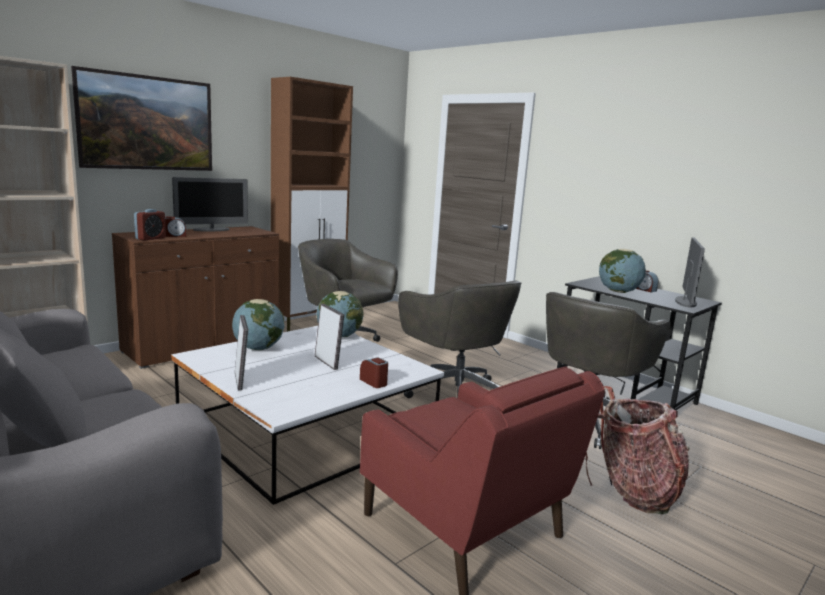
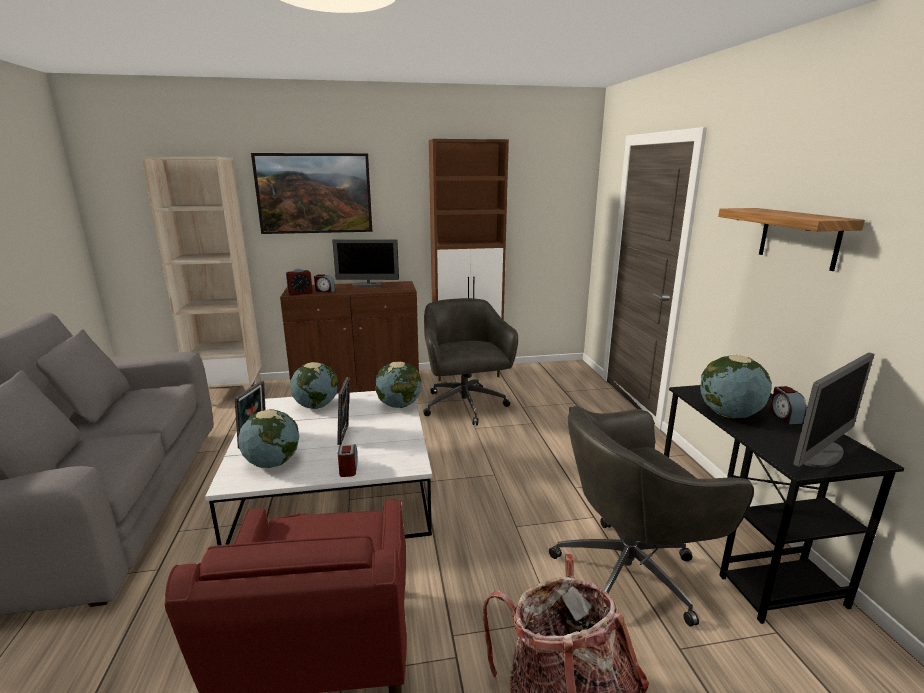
camera: 35 degrees right, 5 degrees up
(296, 392) = (272, 463): none -> globe
(455, 393) = (512, 488): grey office chair -> none
(629, 170) = (799, 237): none -> shelf

